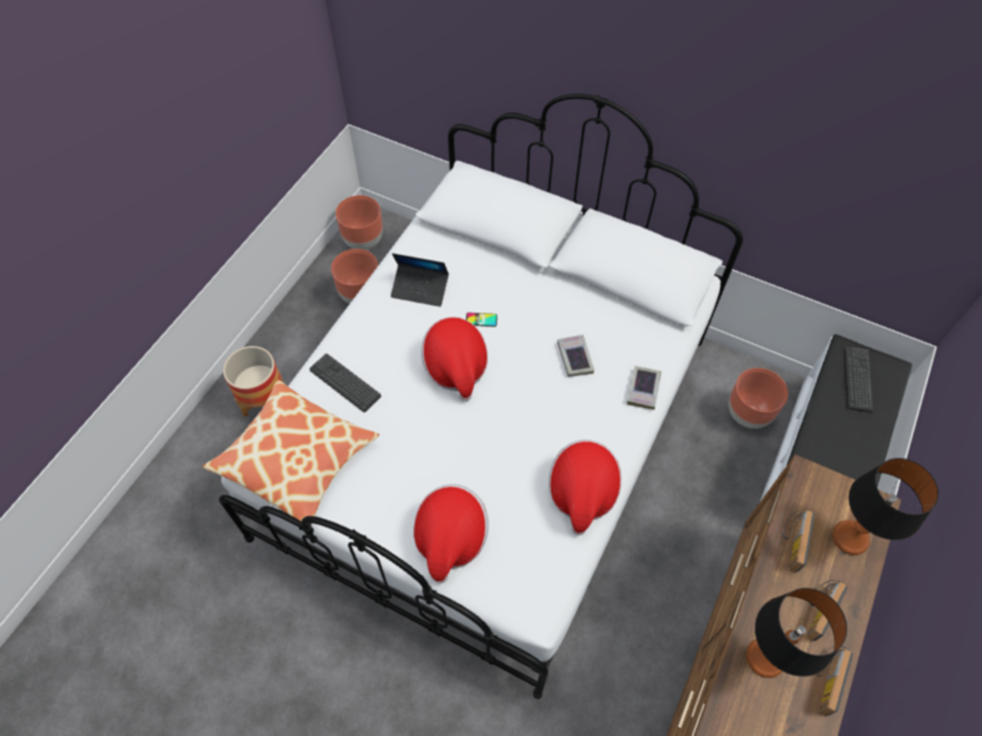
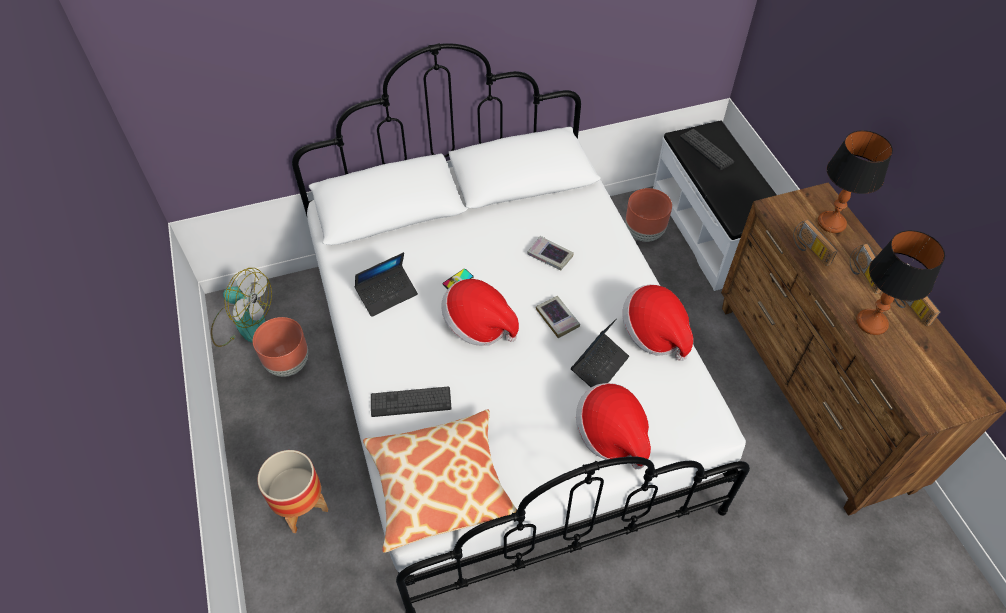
camera: 45 degrees left, 5 degrees down
(364, 241) = (243, 323): brown planter -> fan
(506, 478) = (599, 365): none -> laptop
(643, 389) = (614, 241): book -> book (557, 318)

